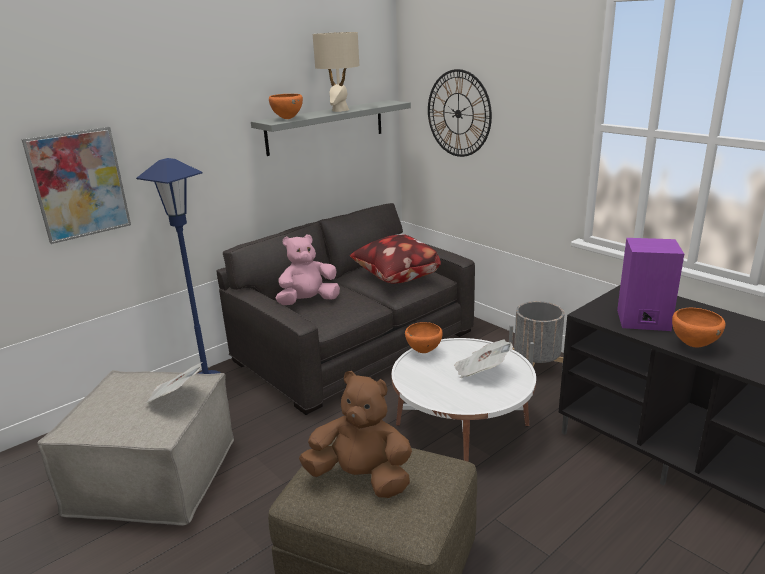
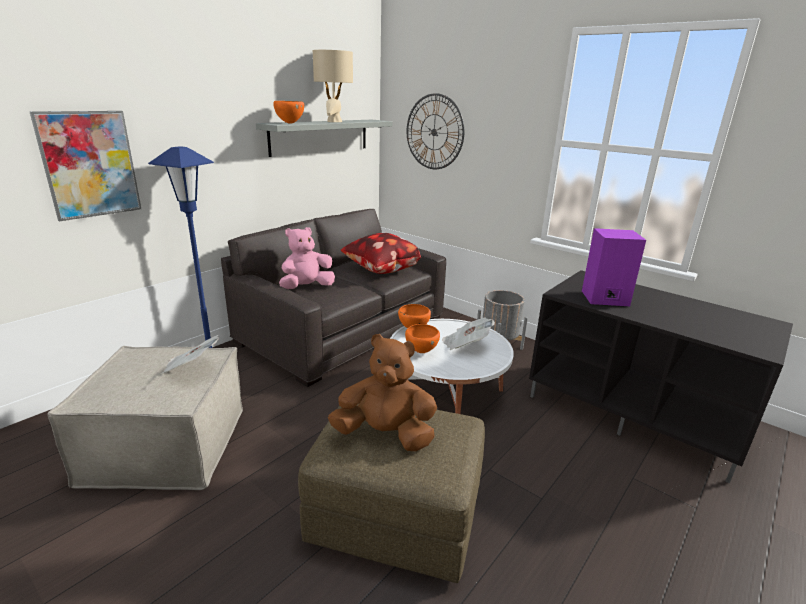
camera: 10 degrees left, 0 degrees up
(693, 345) = (651, 316): orange bowl -> orange bowl (421, 351)

